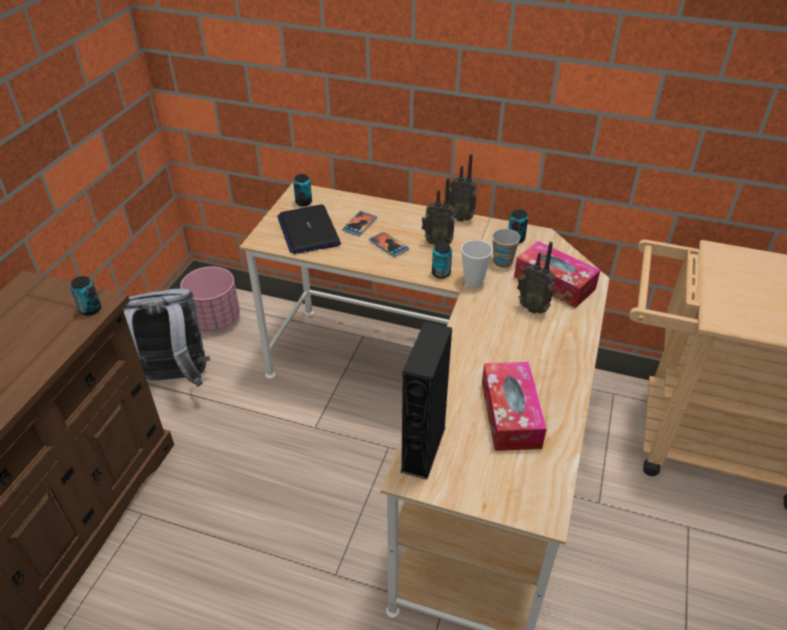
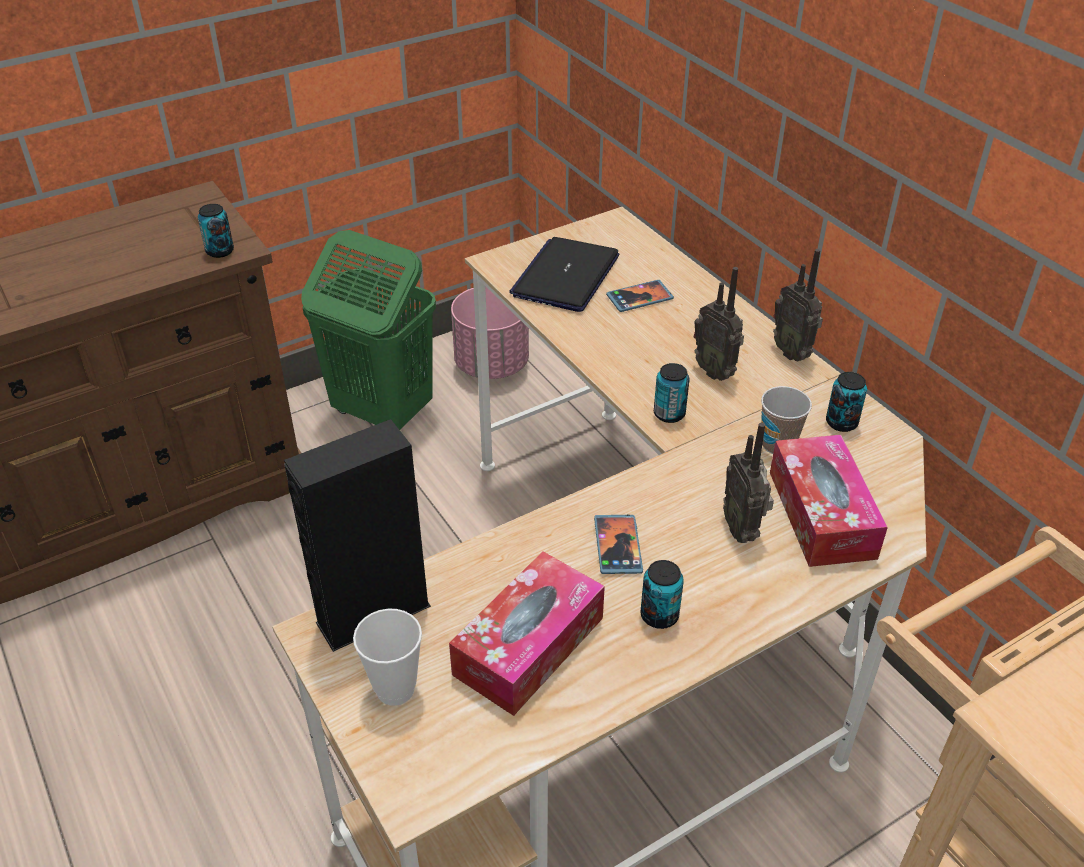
camera: 40 degrees right, 0 degrees up
(174, 380) = (381, 412): grey backpack -> green laundry basket
(303, 202) = (603, 238): can -> can (659, 615)
(388, 245) = (644, 343): phone -> phone (618, 546)
(473, 282) = (701, 448): cup -> cup (395, 689)

